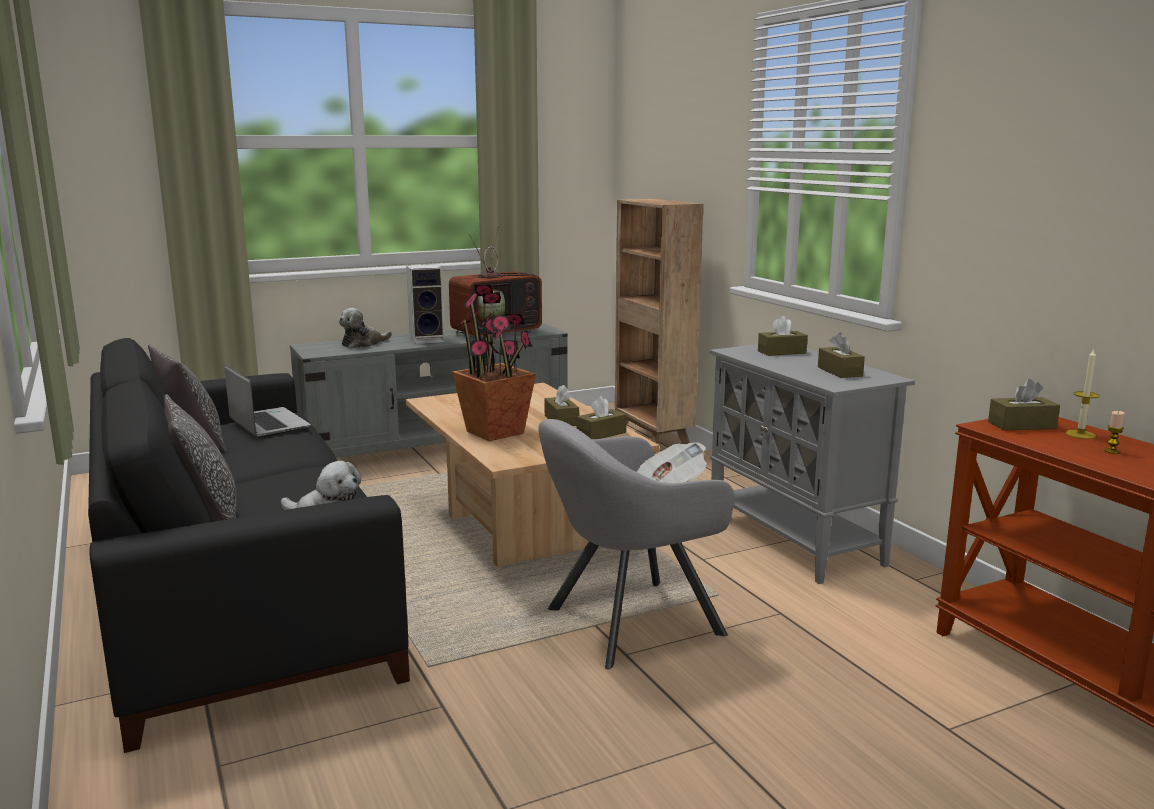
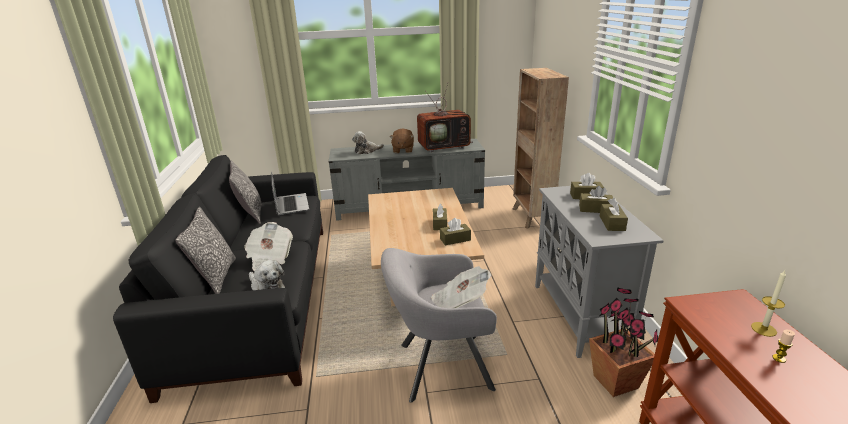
camera: 20 degrees right, 10 degrees up
(295, 486) = (270, 258): none -> newspaper
(428, 340) = (402, 150): speaker -> brown plush toy
(496, 432) = (396, 230): potted plant -> potted plant (616, 382)
(1021, 425) = (718, 308): brown tissue box -> brown tissue box (595, 209)

